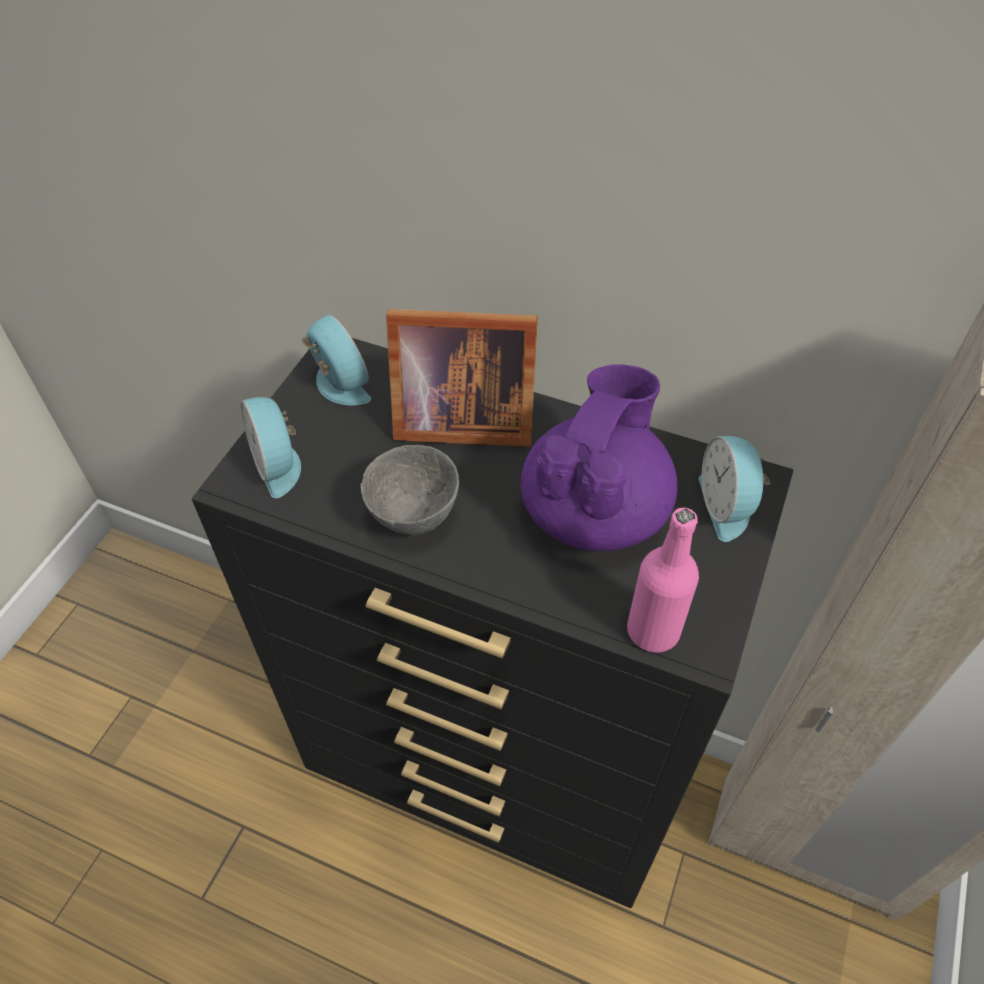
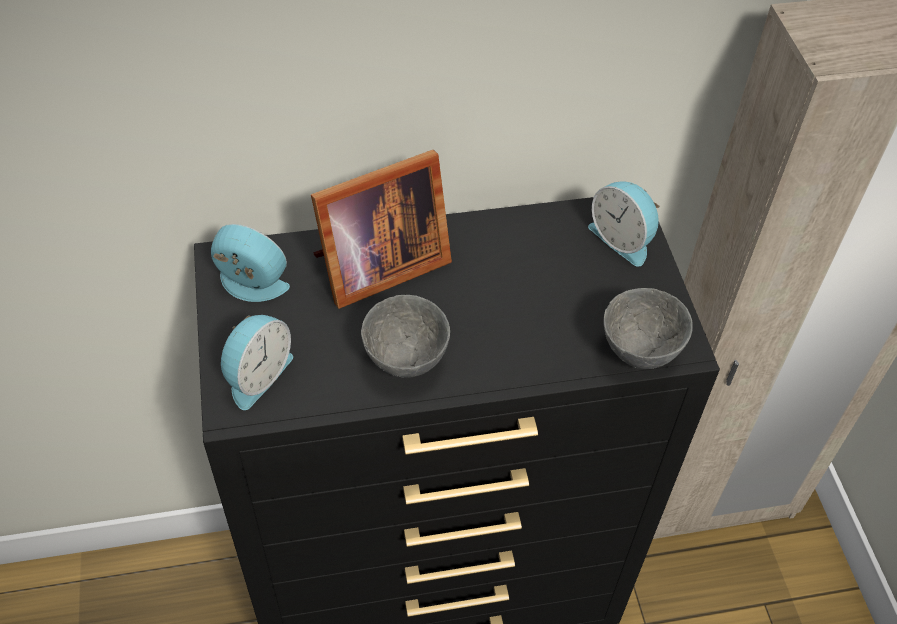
camera: 35 degrees left, 0 degrees up
(279, 464) = (256, 375): alarm clock -> alarm clock turned 90 degrees counterclockwise
(594, 510) = (535, 288): purple teapot -> none
(653, 631) = (641, 353): pink bottle -> grey bowl

